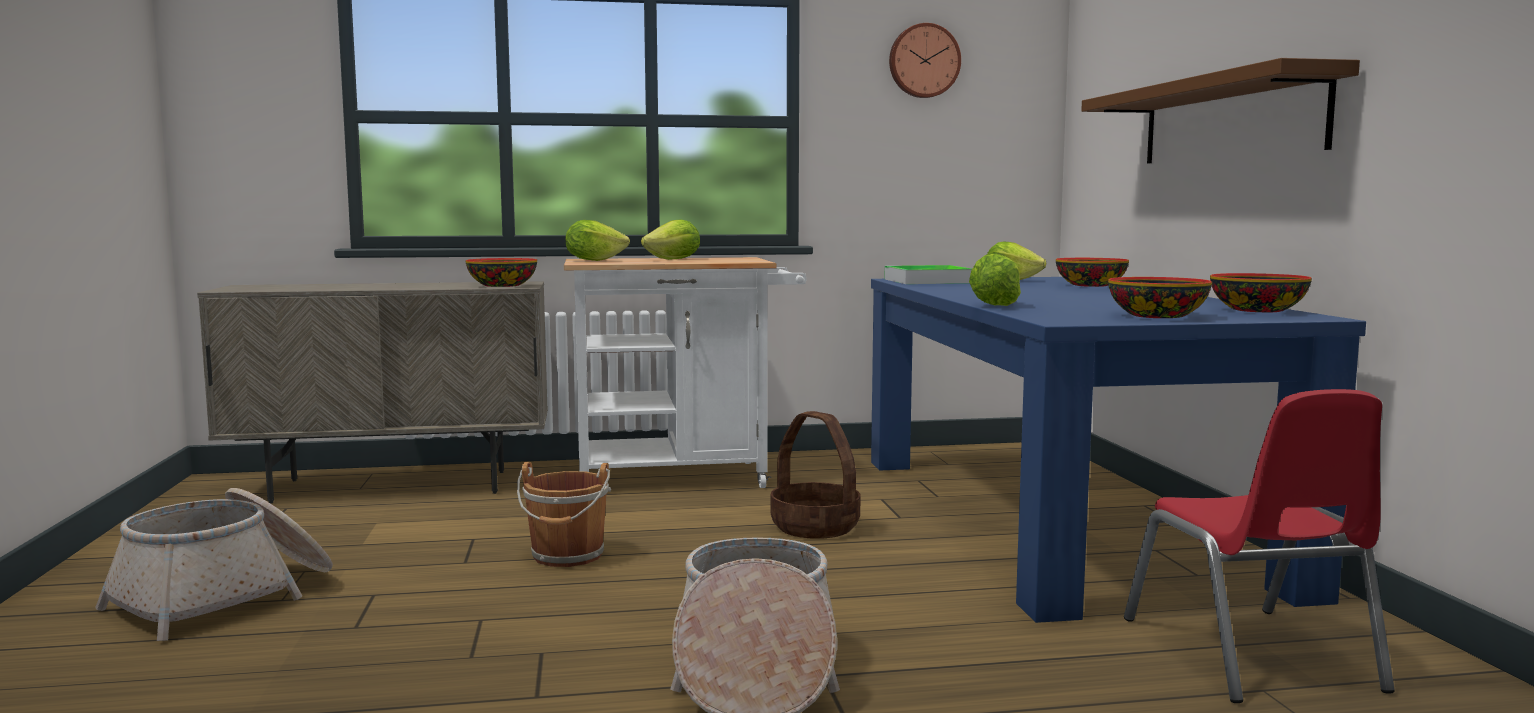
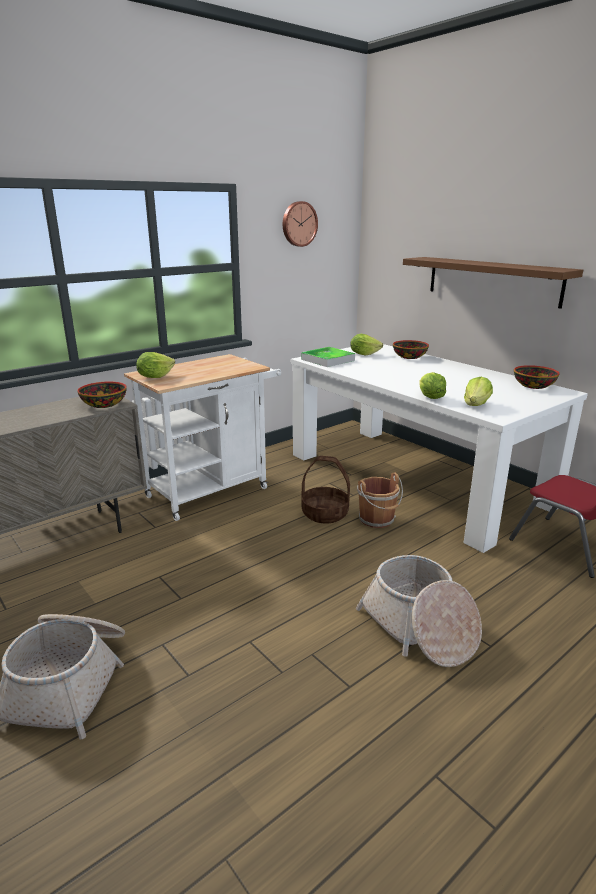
camera: 30 degrees left, 15 degrees up
(567, 557) = (232, 575): brown bucket -> brown bucket (377, 520)
(674, 259) = (200, 368): lettuce -> lettuce (476, 405)
(1054, 518) = (414, 478): blue dining table -> white dining table
(1156, 316) = (516, 402): bowl -> none

